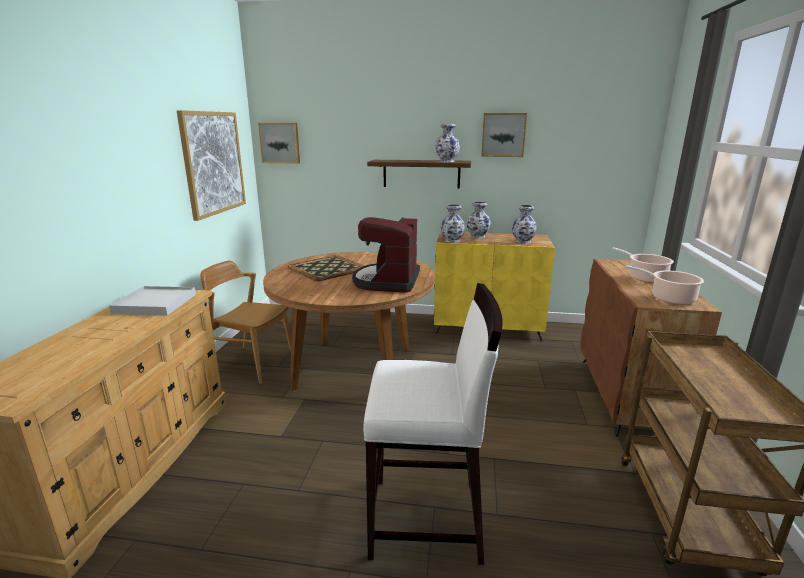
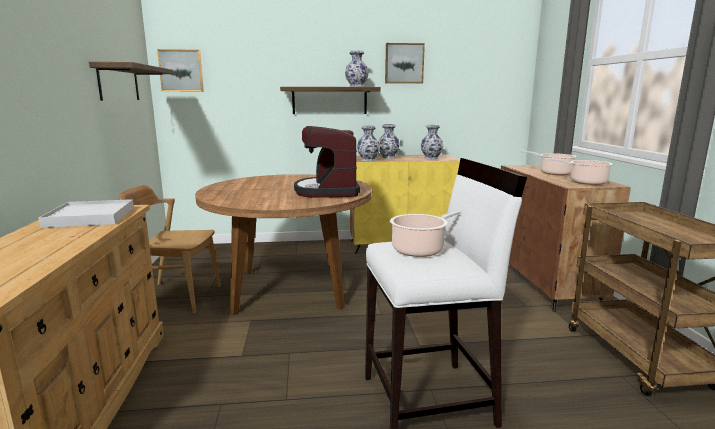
camera: 15 degrees left, 5 degrees down
(213, 163) = (119, 83): picture -> shelf
(326, 268) = (257, 186): tray -> none
(416, 378) = (420, 249): none -> cooking pot

